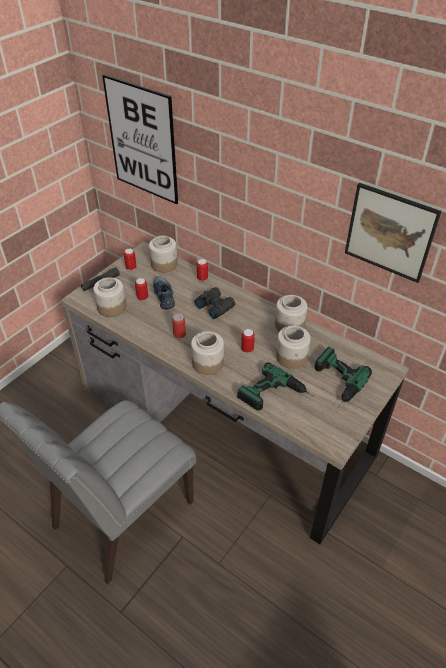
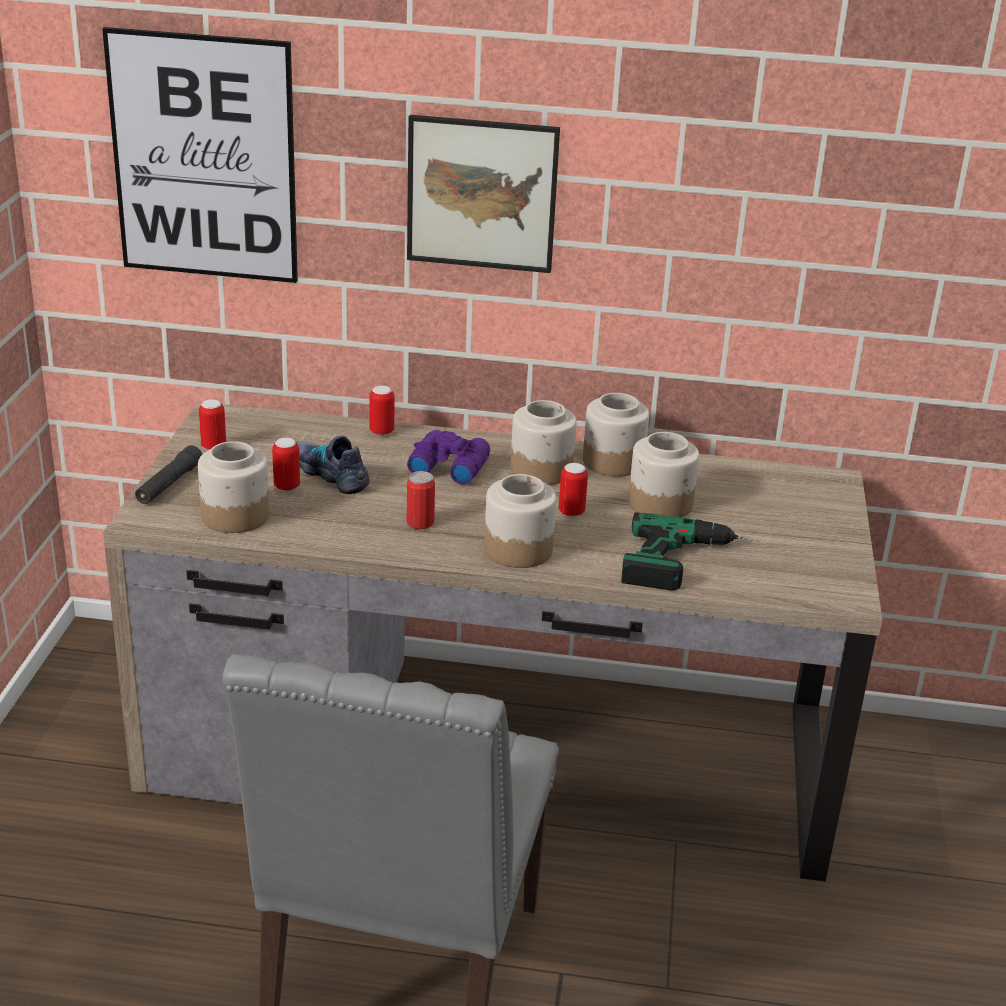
camera: 30 degrees left, 15 degrees down
(164, 264) = (281, 427): jar -> jar (542, 470)
(215, 306) = (448, 466): black binoculars -> purple binoculars
(334, 383) = (765, 519): power drill -> none
(390, 232) = (792, 204): picture -> picture (481, 194)

